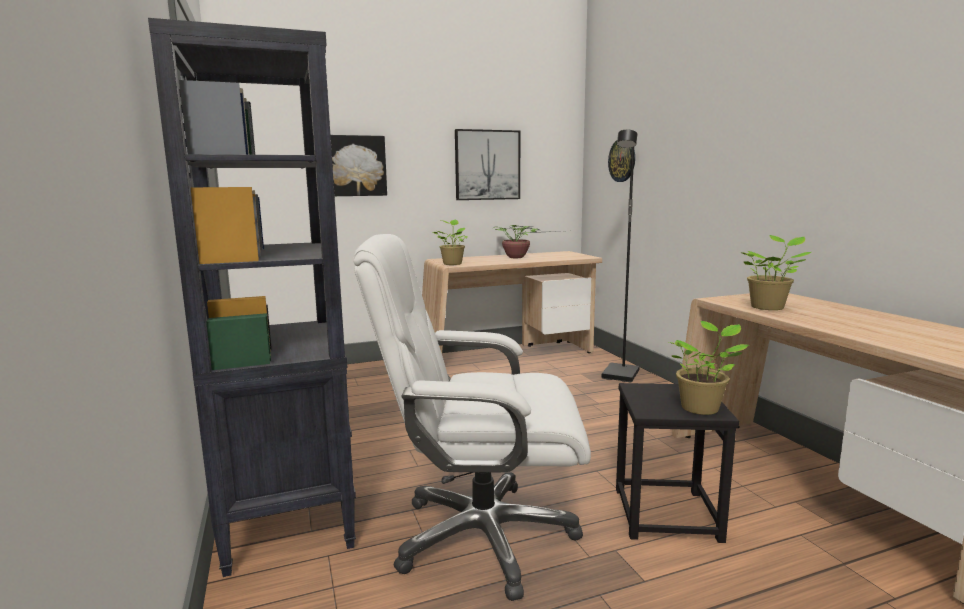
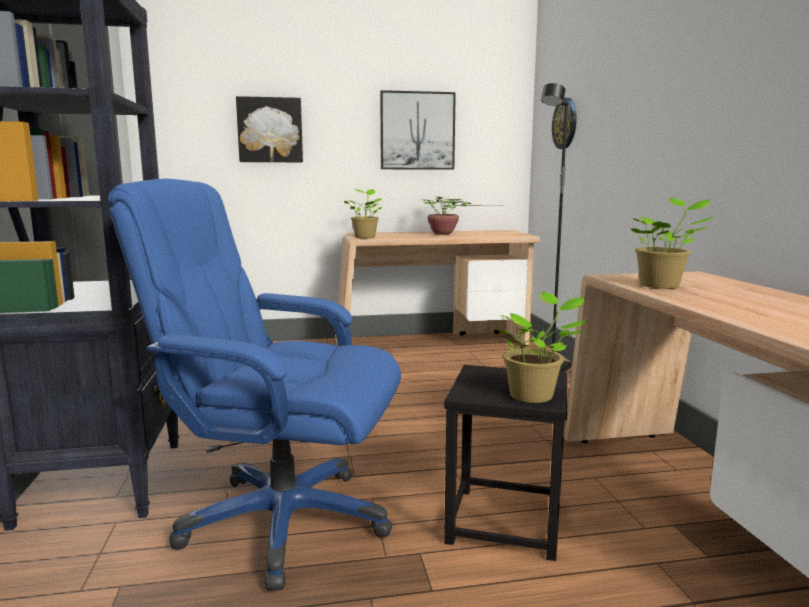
camera: 10 degrees right, 0 degrees up
(481, 536) = (282, 521): white office chair -> blue office chair

